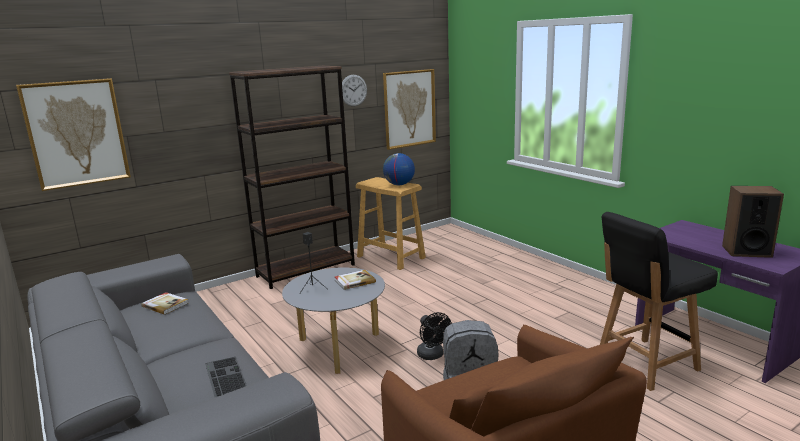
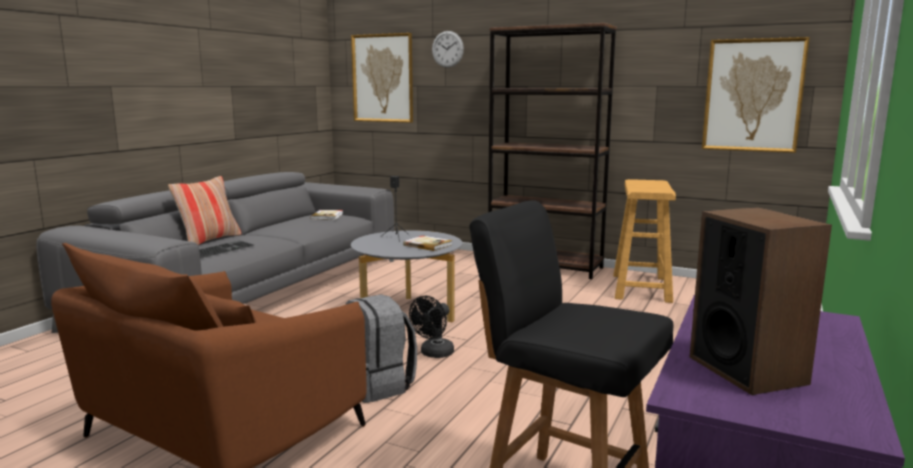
camera: 60 degrees right, 5 degrees down
(160, 384) = (209, 240): none -> pillow
(353, 90) = (659, 61): wall clock -> wall clock (447, 49)
(399, 184) = (654, 188): globe -> none

